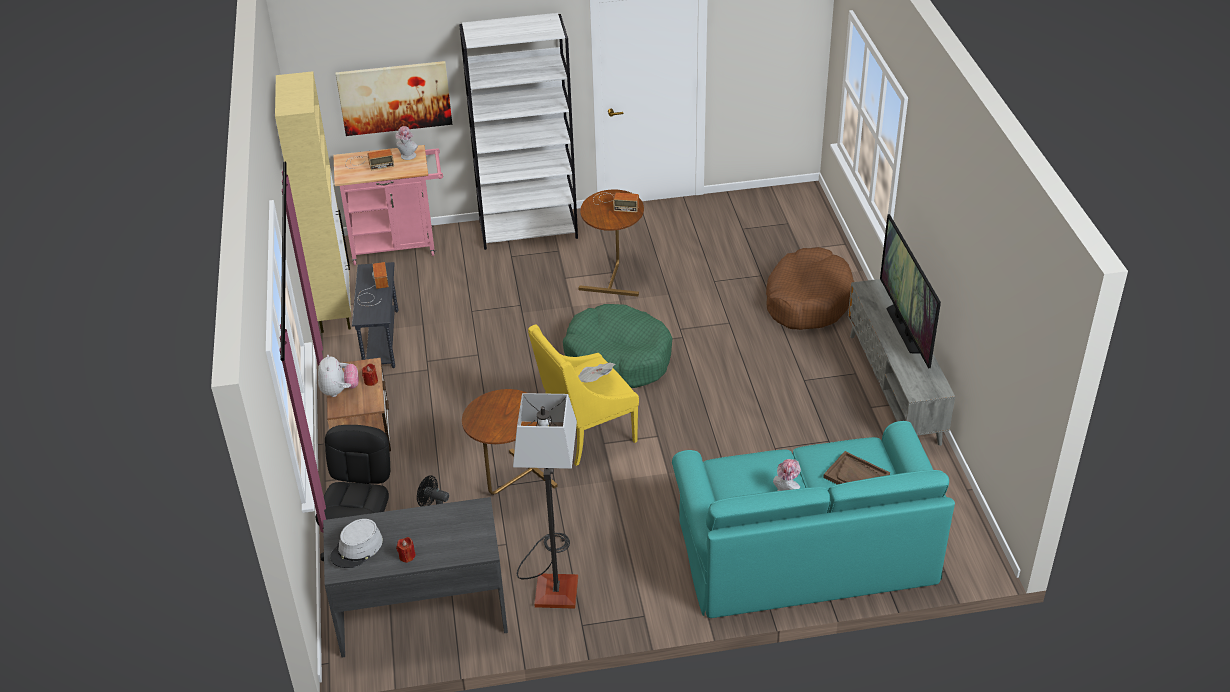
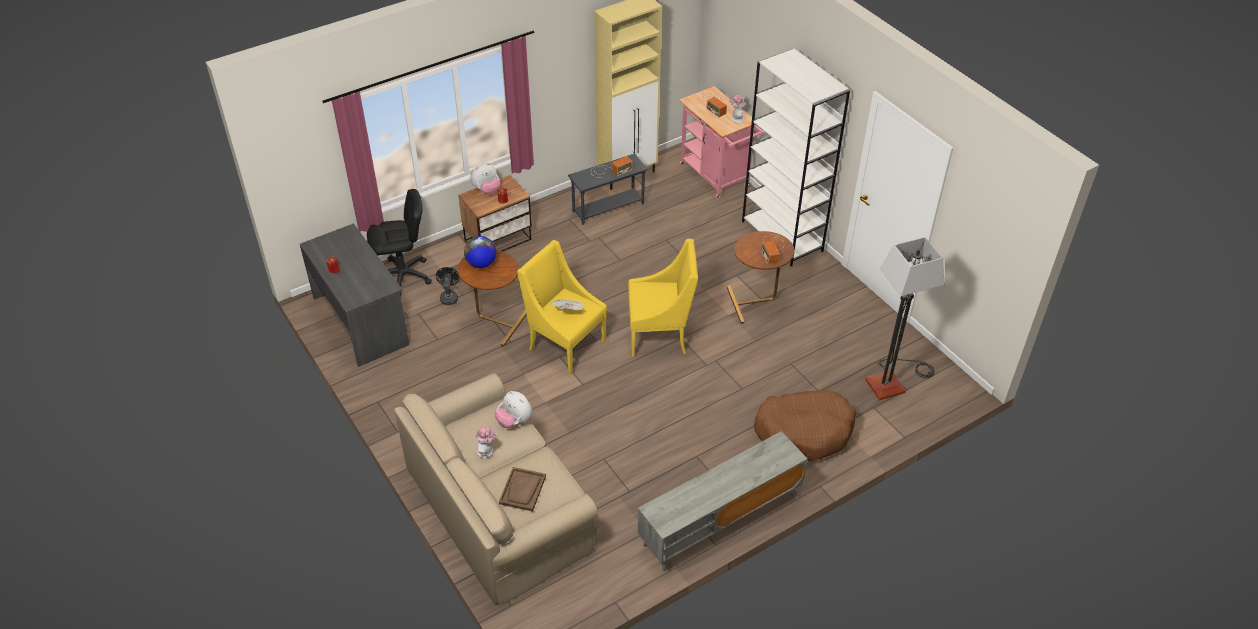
camera: 65 degrees right, 5 degrees up
(357, 549) = (333, 246): grey hat -> none
(394, 97) = (752, 74): picture -> none
(488, 418) = (481, 263): none -> globe
(553, 581) = (412, 374): floor lamp -> floor lamp (892, 381)
(618, 357) = (660, 335): green dog bed -> yellow armchair
(748, 462) = (514, 421): none -> plush toy
(804, 548) = (499, 506): turquoise sofa -> beige sofa
(905, 329) = (736, 483): television -> none

